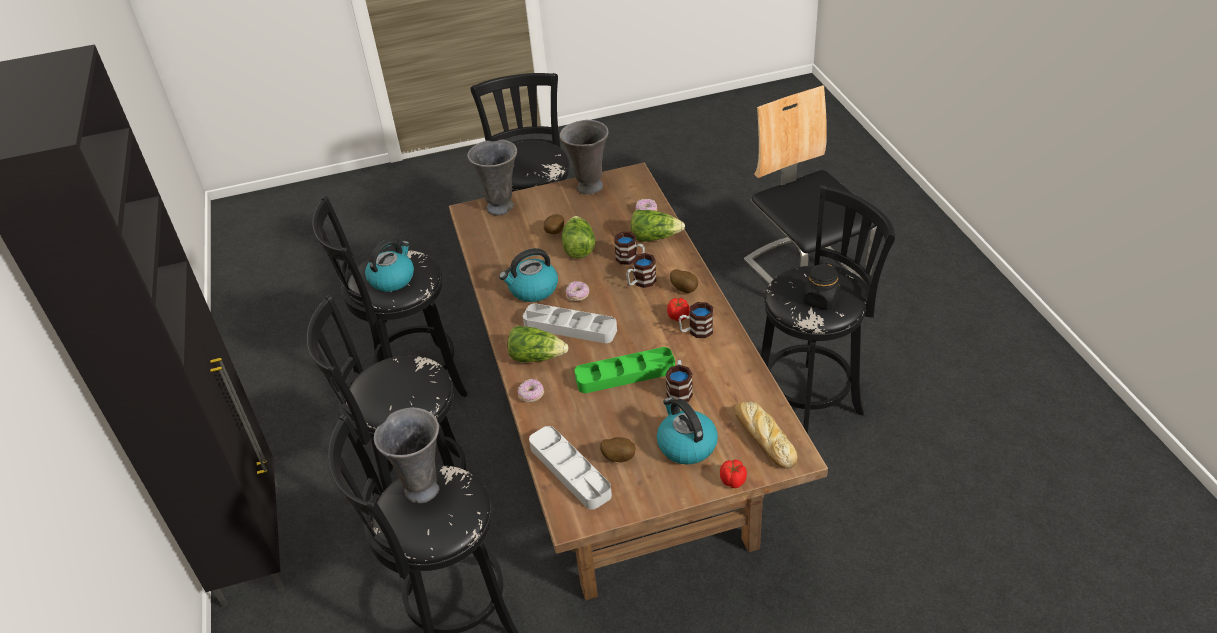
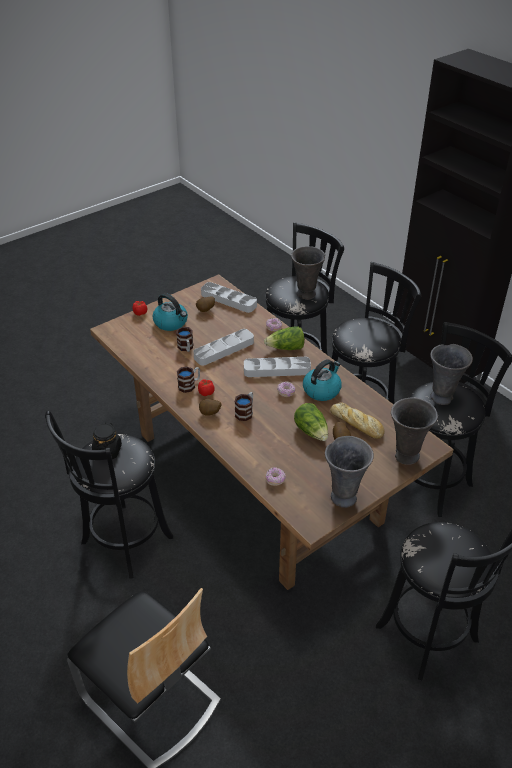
camera: 155 degrees right, 0 degrees up
(392, 279) = (442, 397): kettle -> grey vase
(625, 374) = (224, 350): green tray -> grey tray
(631, 259) = (263, 430): mug -> none
(655, 237) = (254, 455): lettuce -> none
(763, 437) = (128, 335): bread -> bread (357, 424)

